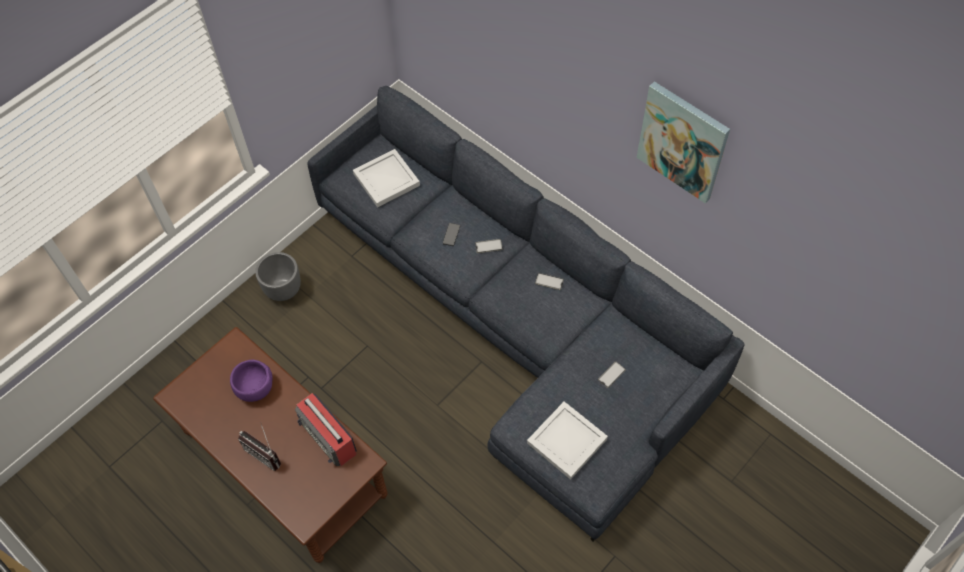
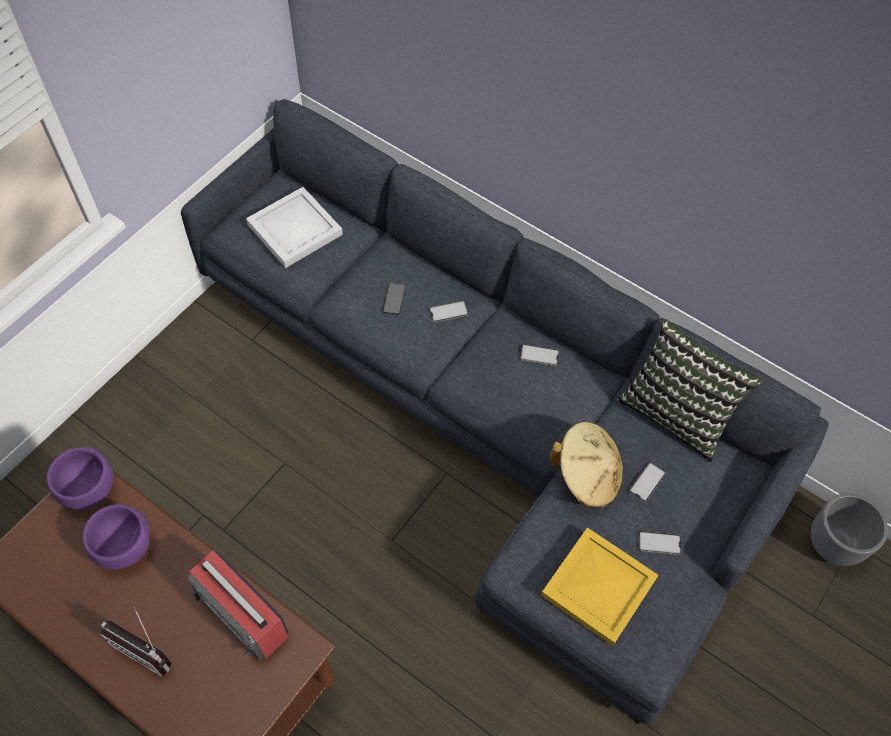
camera: 10 degrees left, 0 degrees up
(234, 350) = (89, 489): none -> purple bowl
(284, 290) = (160, 393): grey planter -> grey planter (833, 544)
(567, 442) = (599, 589): white tray -> yellow tray
(570, 367) = (587, 475): none -> beige hat
(613, 416) = (659, 543): none -> phone
(641, 329) = (676, 413): none -> pillow
(683, 141) = (772, 121): picture -> none

